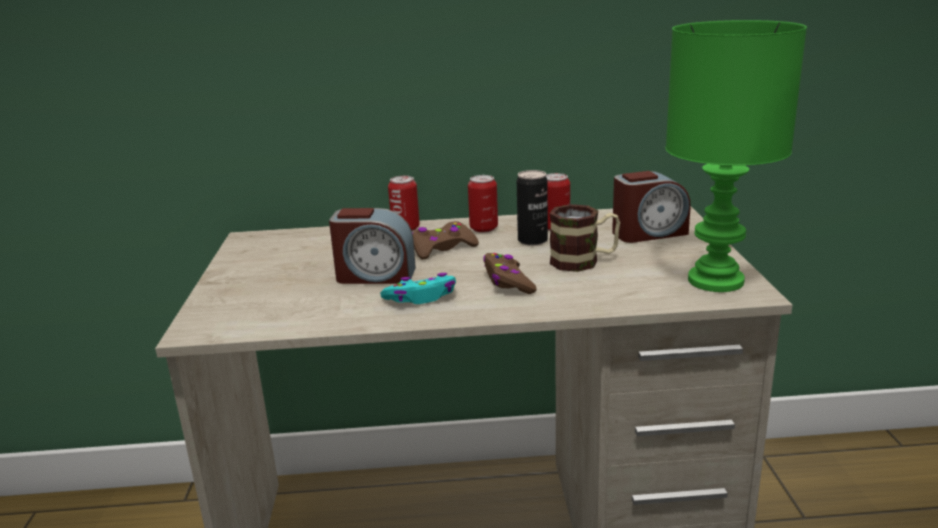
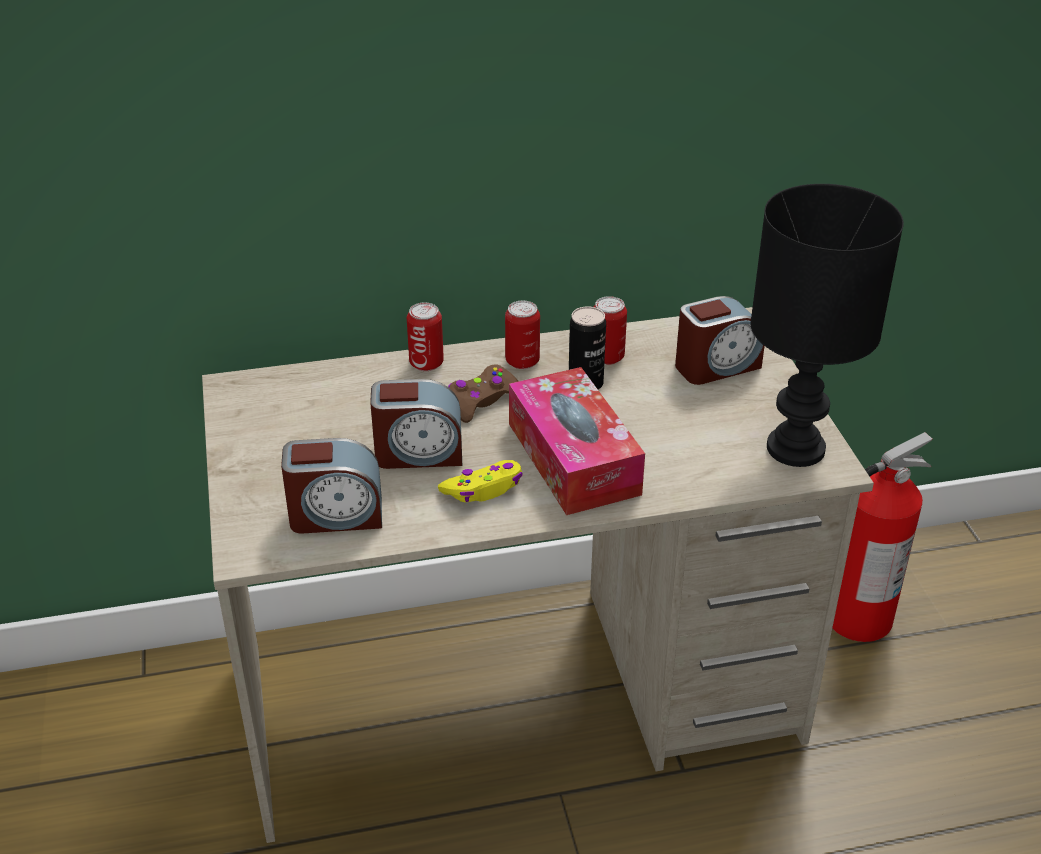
camera: 10 degrees left, 15 degrees up
(285, 310) = (336, 515): none -> alarm clock
(421, 298) = (484, 489): turquoise game controller -> yellow game controller
(508, 282) = (573, 458): brown game controller -> tissue box
(584, 261) = (651, 420): mug -> none
(714, 280) = (794, 447): green table lamp -> black table lamp
(790, 498) = (856, 618): none -> fire extinguisher

